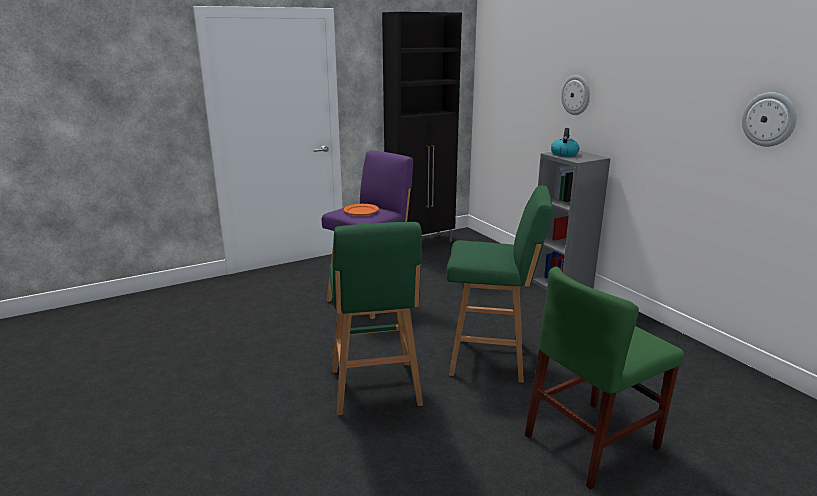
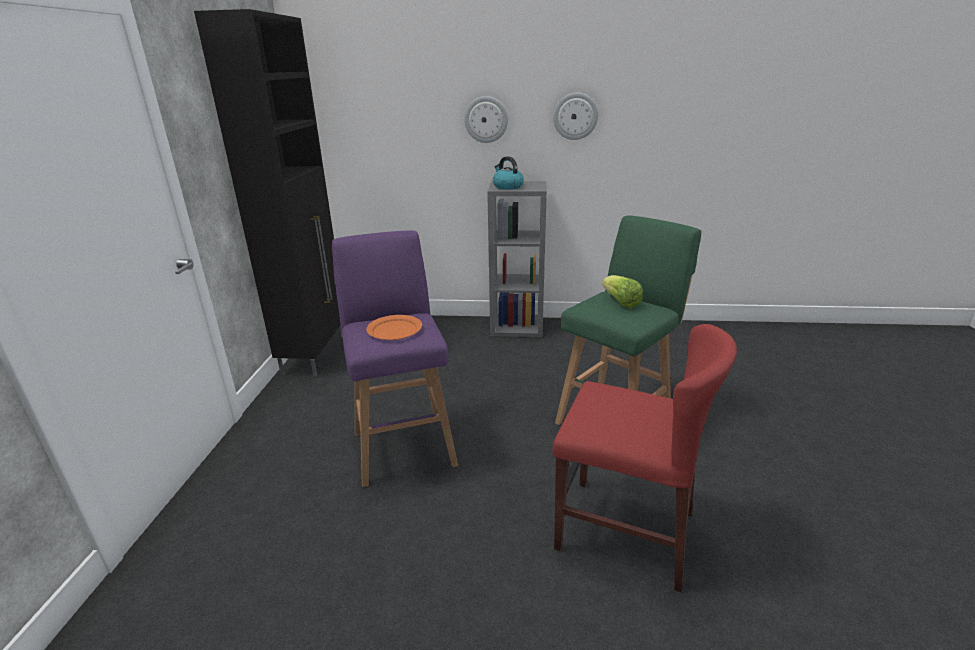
camera: 55 degrees left, 5 degrees up
(375, 389) = (624, 530): green stool -> red chair
(492, 249) = (620, 302): none -> lettuce
(591, 442) = (781, 430): green chair -> none
(769, 119) = (710, 115): wall clock -> wall clock (575, 116)

